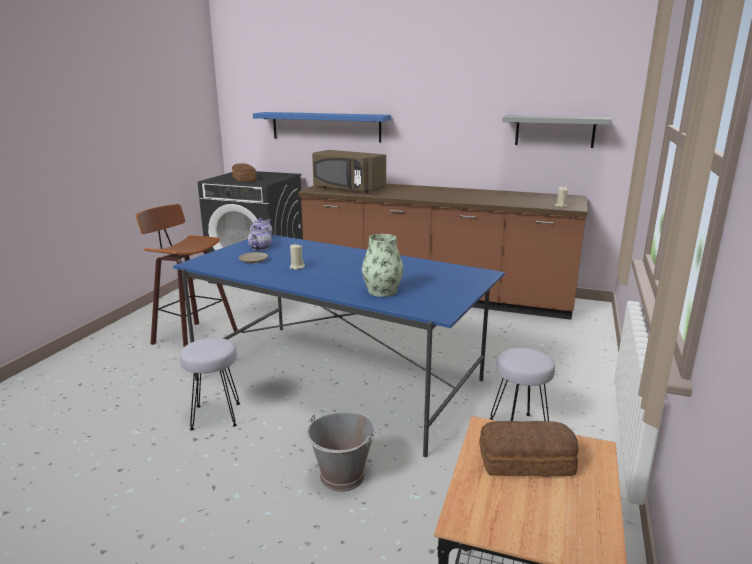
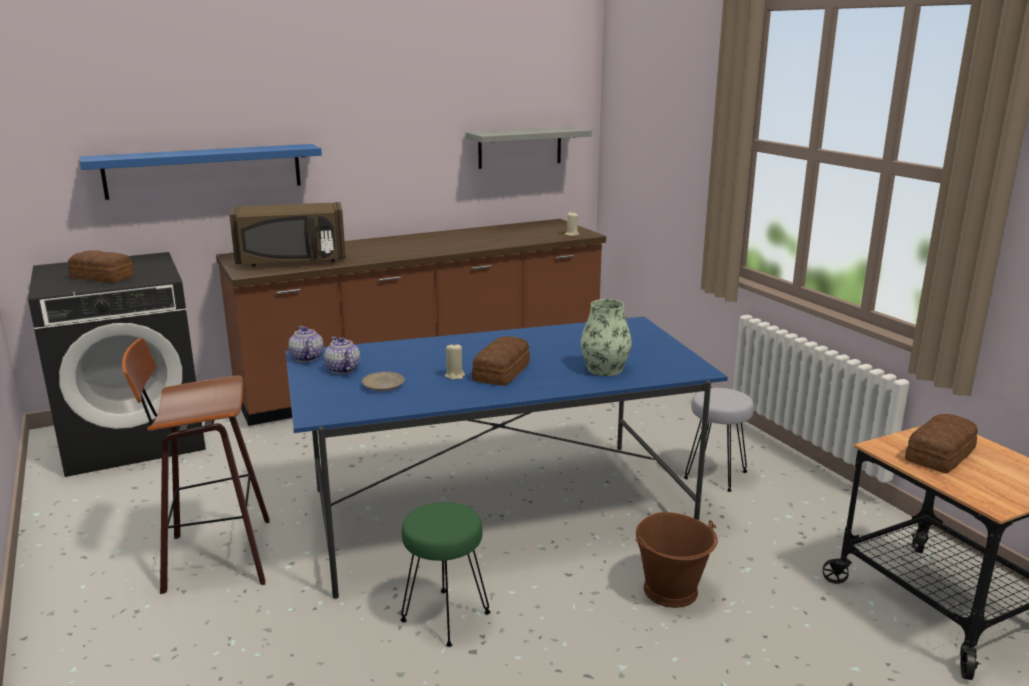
camera: 45 degrees left, 0 degrees up
(215, 416) = (444, 618): grey stool -> green stool
(324, 273) = (503, 372): none -> bread
(342, 476) = (671, 591): grey bucket -> brown bucket

